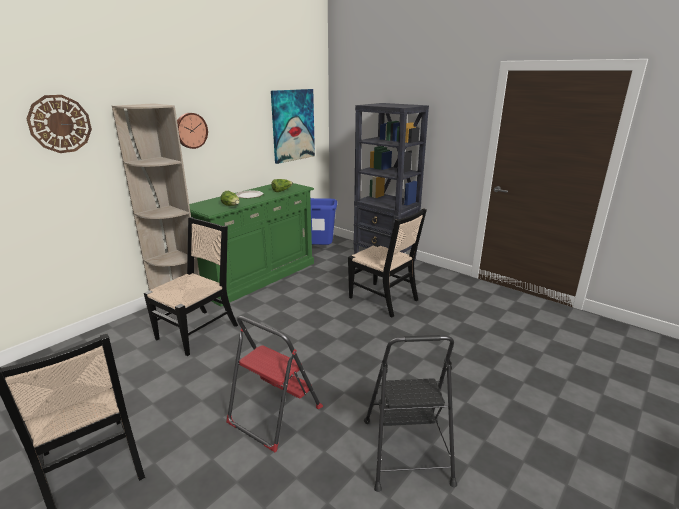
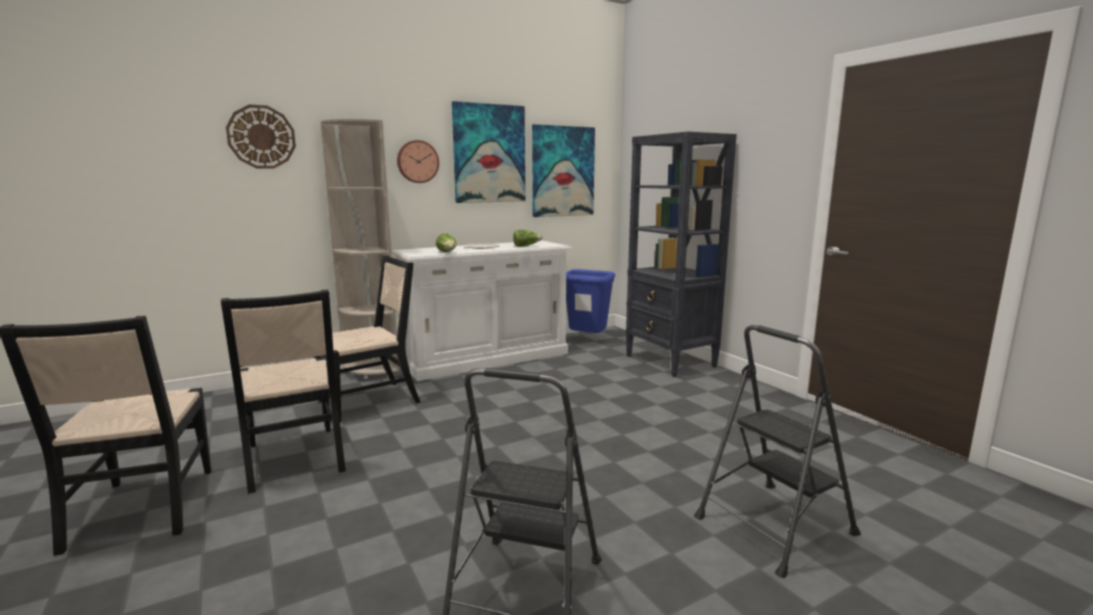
camera: 20 degrees right, 10 degrees down
(242, 117) = (489, 154): none -> picture
(258, 276) = (487, 358): green cabinet -> white cabinet
(272, 416) = (378, 505): red step ladder -> none
(383, 299) = (634, 403): chair -> chair (294, 458)
(504, 371) = (771, 525): none -> black step ladder

